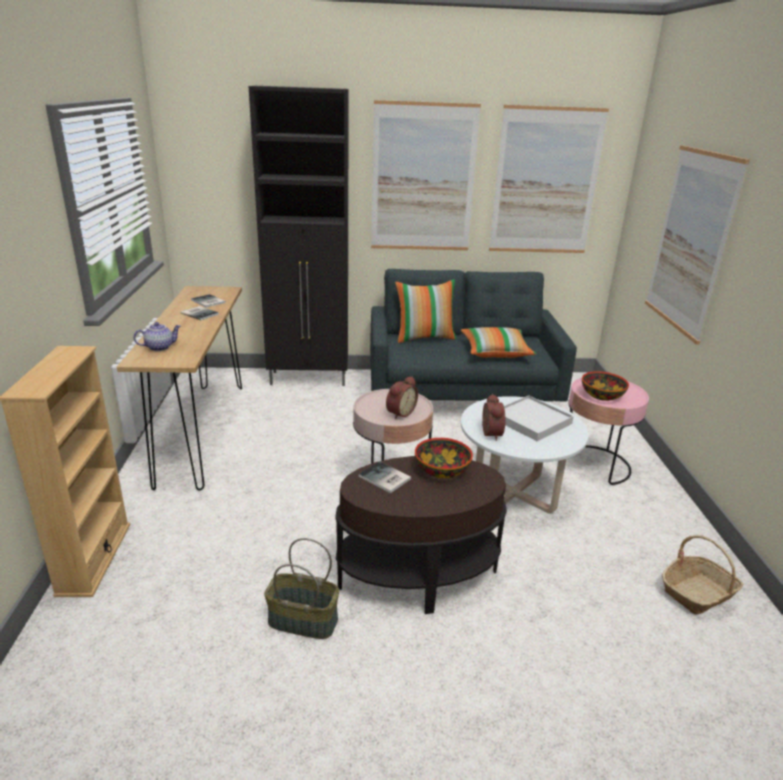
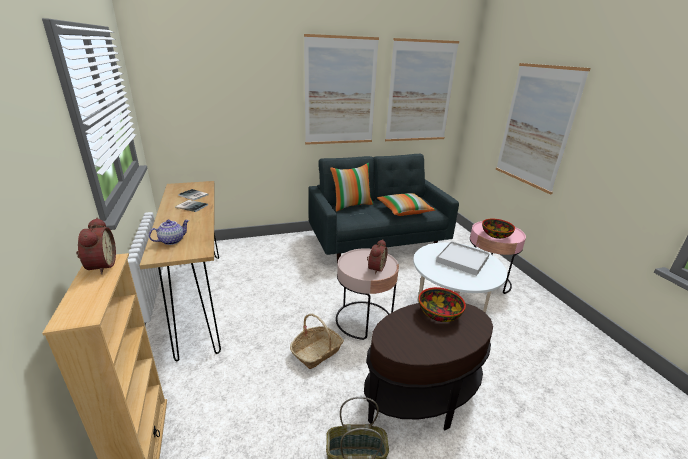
camera: 15 degrees left, 0 degrees up
(309, 379) = (267, 243): black cabinet -> none
(385, 479) = (403, 330): book -> none
(489, 433) = (442, 274): alarm clock -> alarm clock (100, 266)
(698, 593) = (601, 366): basket -> basket (317, 352)

